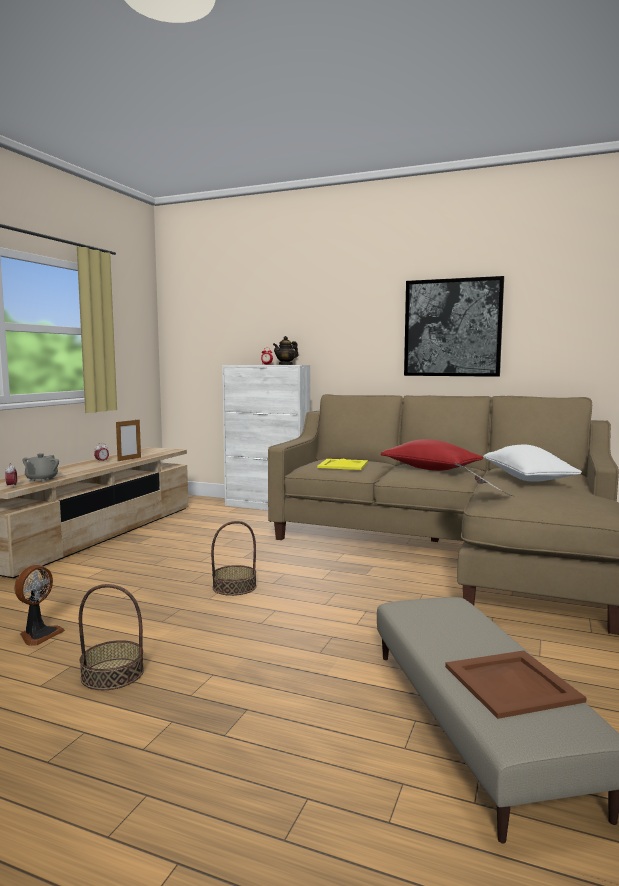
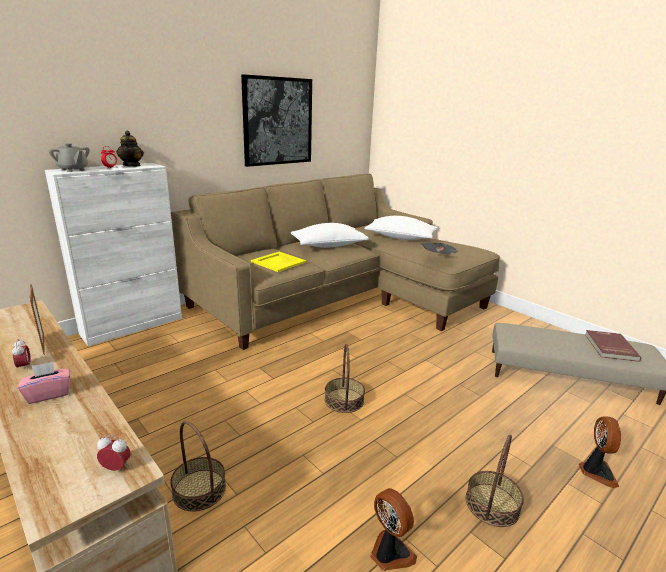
camera: 65 degrees left, 15 degrees up
(41, 480) = (97, 433): grey teapot -> grey teapot (73, 170)
(76, 469) = (49, 394): none -> pink tissue box
(87, 567) = (199, 489): none -> basket
(207, 746) = (596, 472): none -> fan
(430, 469) = (328, 245): red pillow -> white pillow
(510, 683) = (609, 347): brown tray -> red book

